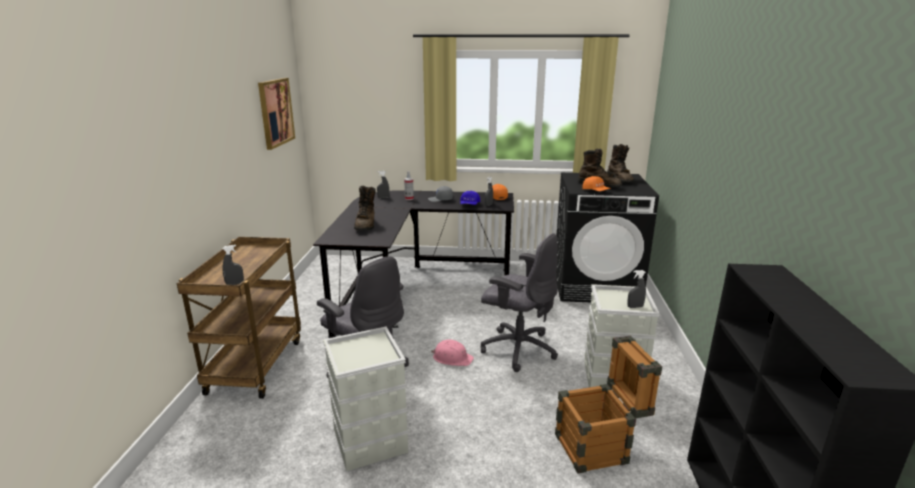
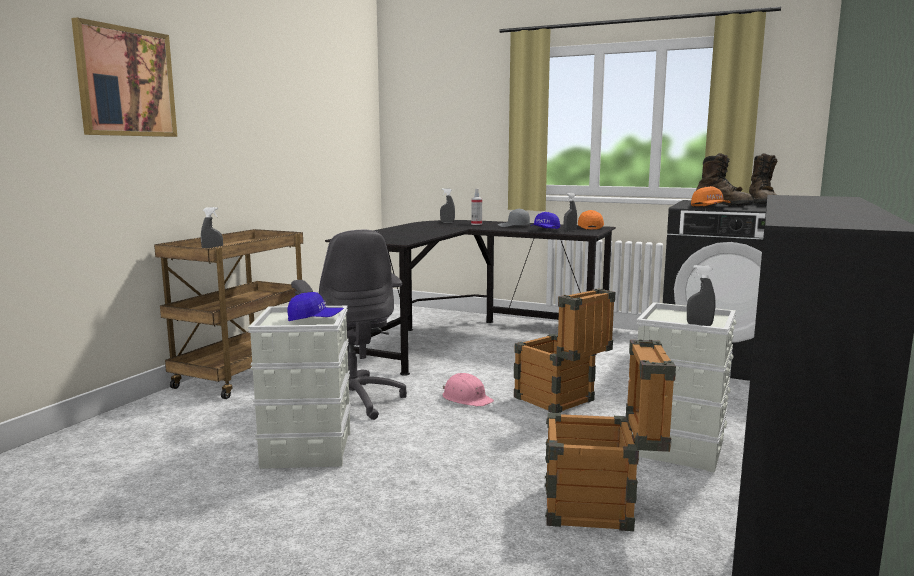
camera: 20 degrees right, 10 degrees down
(275, 112) = (335, 115): picture -> picture (126, 82)
(366, 225) = (400, 234): brown boot -> none
(374, 349) = (315, 320): none -> blue cap
(518, 348) = (560, 402): grey office chair -> crate

